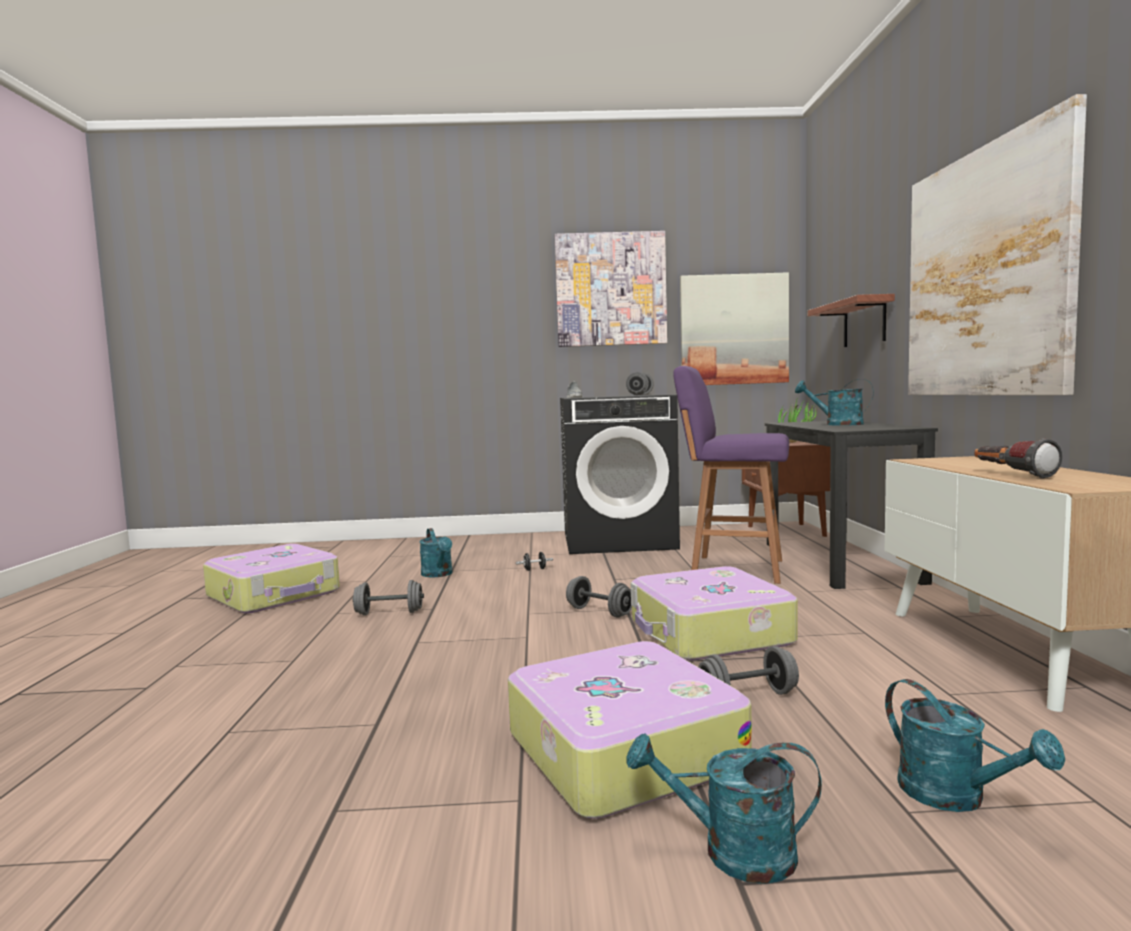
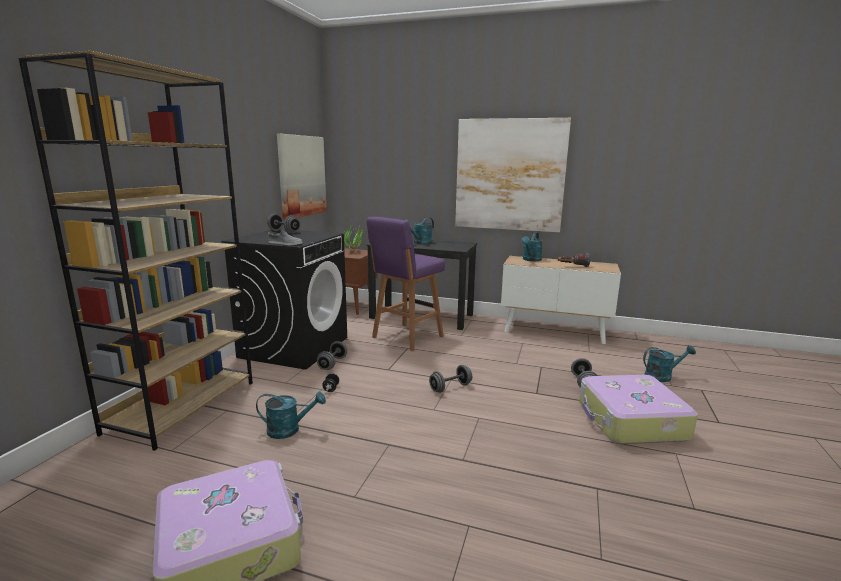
camera: 70 degrees left, 10 degrees up
(389, 613) = (381, 466): grey dumbbell -> grey dumbbell (332, 363)
(457, 543) = (183, 406): none -> brown bookcase
(610, 289) = (240, 140): picture -> none
(708, 633) = (505, 370): suitcase -> none
(732, 852) = (702, 418): turquoise watering can -> turquoise watering can (530, 260)
(864, 323) = (405, 182): shelf -> none

